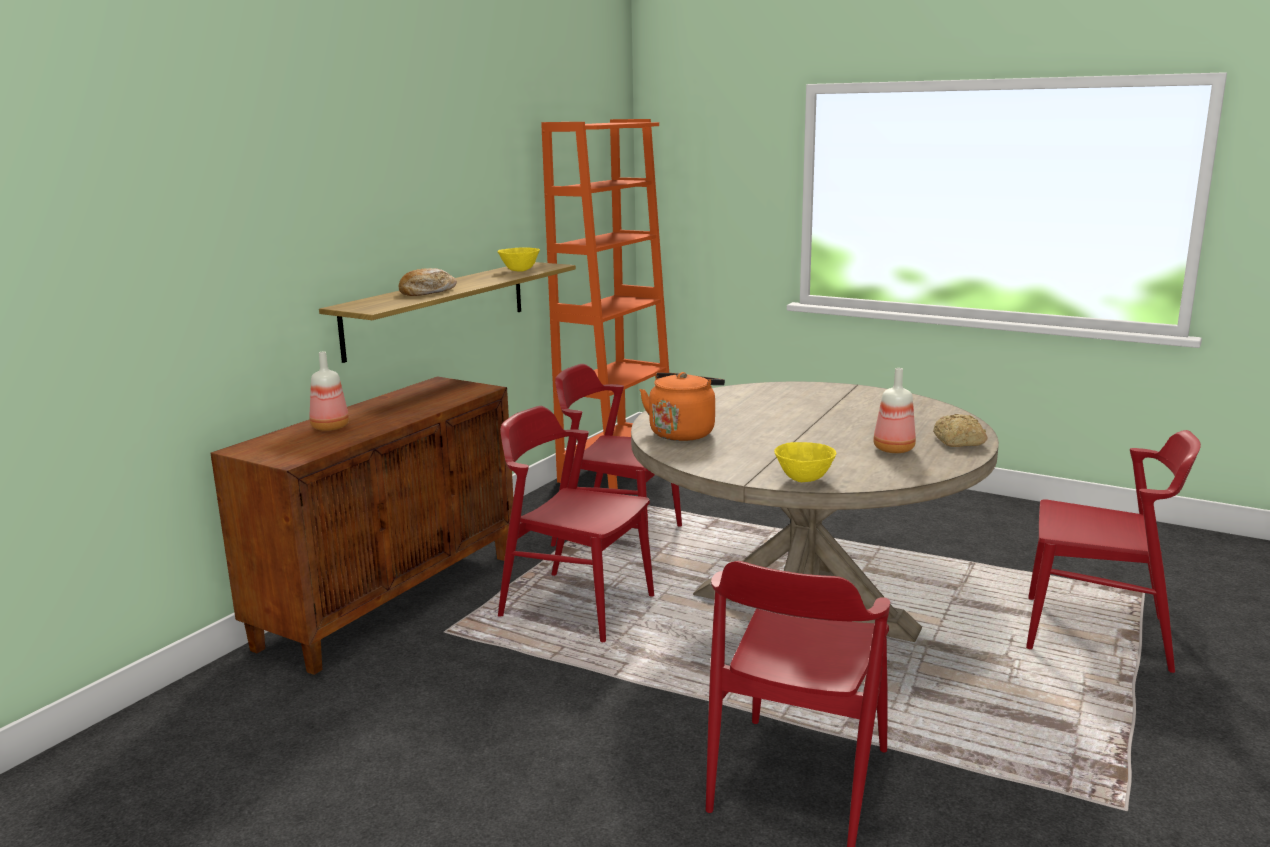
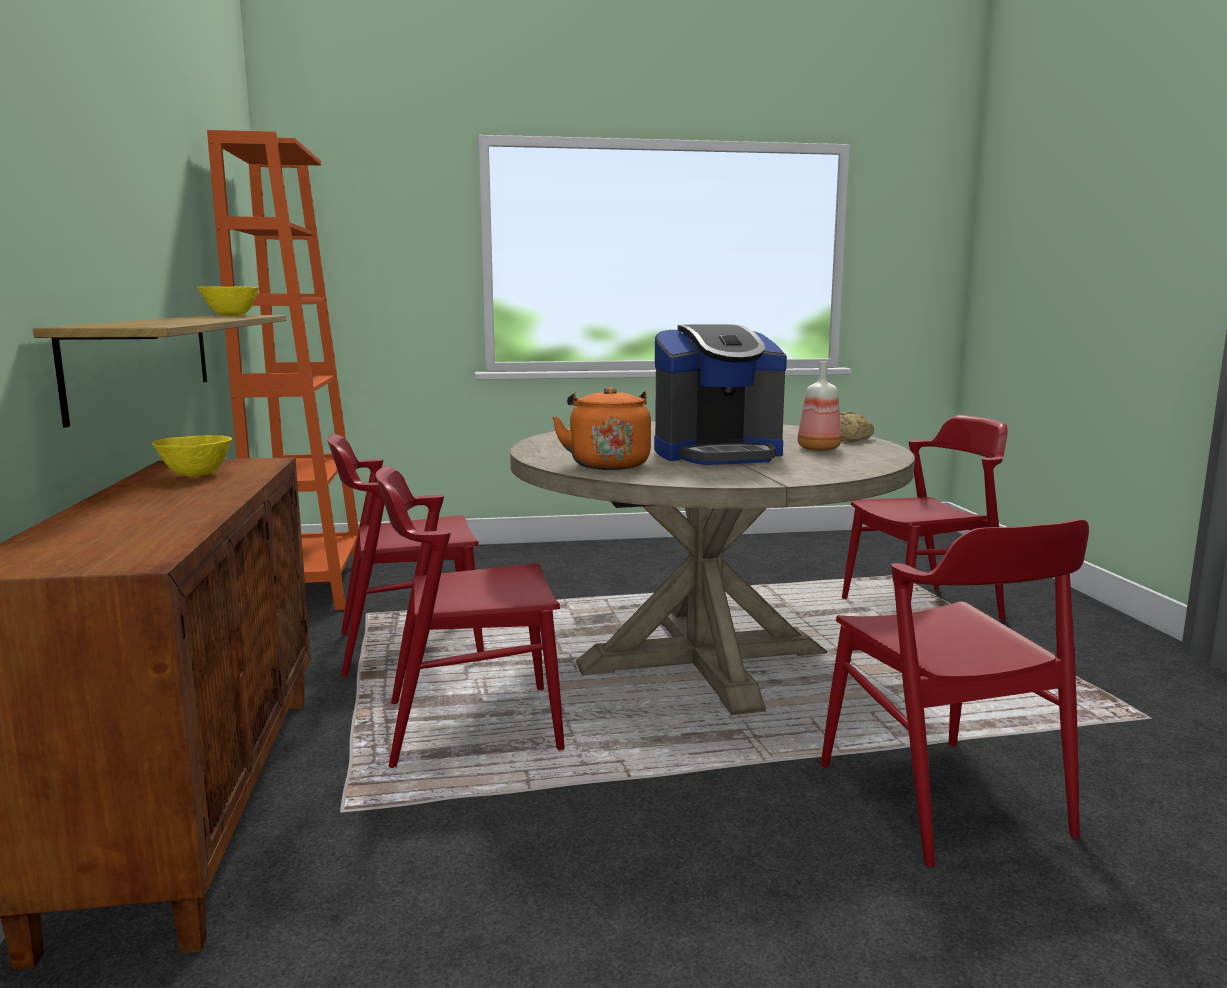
camera: 40 degrees left, 5 degrees down
(329, 427) = (114, 521): bottle -> none
(427, 292) = (169, 321): bread -> none
(791, 438) = (718, 454): none -> coffee machine
(804, 479) = (819, 474): yellow bowl -> yellow bowl (195, 475)

